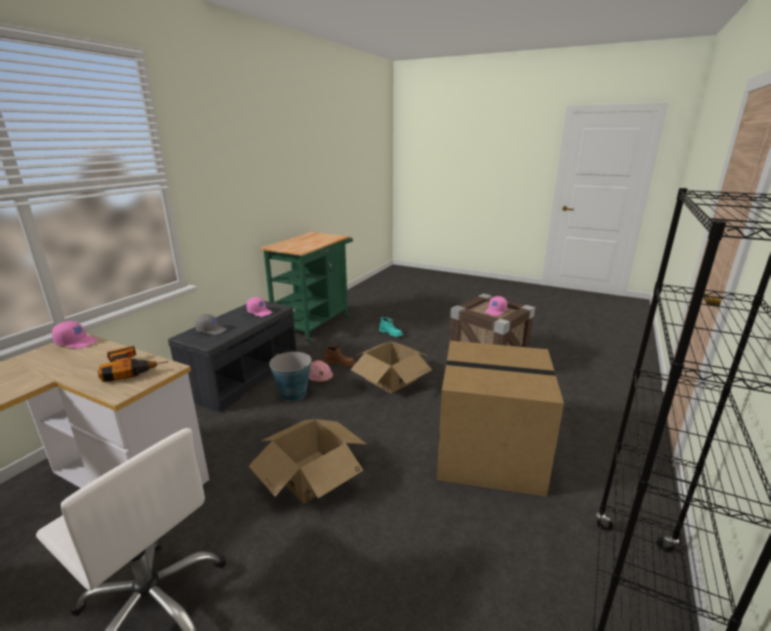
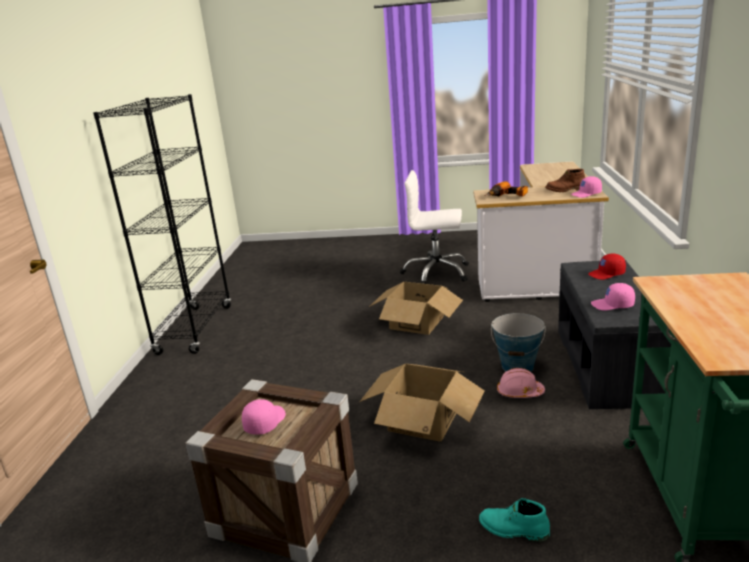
camera: 160 degrees right, 0 degrees up
(211, 330) = (606, 274): grey cap -> red cap
(340, 363) = (520, 422): brown boot -> brown boot (565, 190)
(491, 451) = (275, 375): cardboard box -> none

